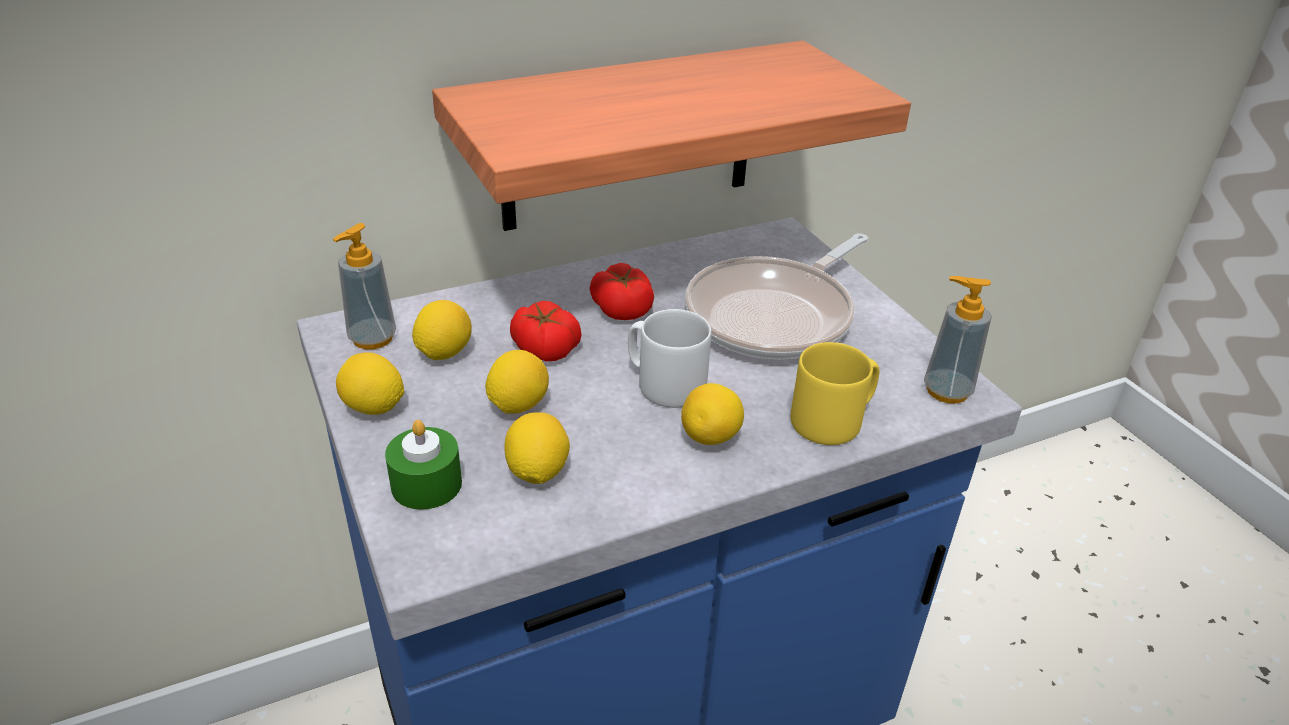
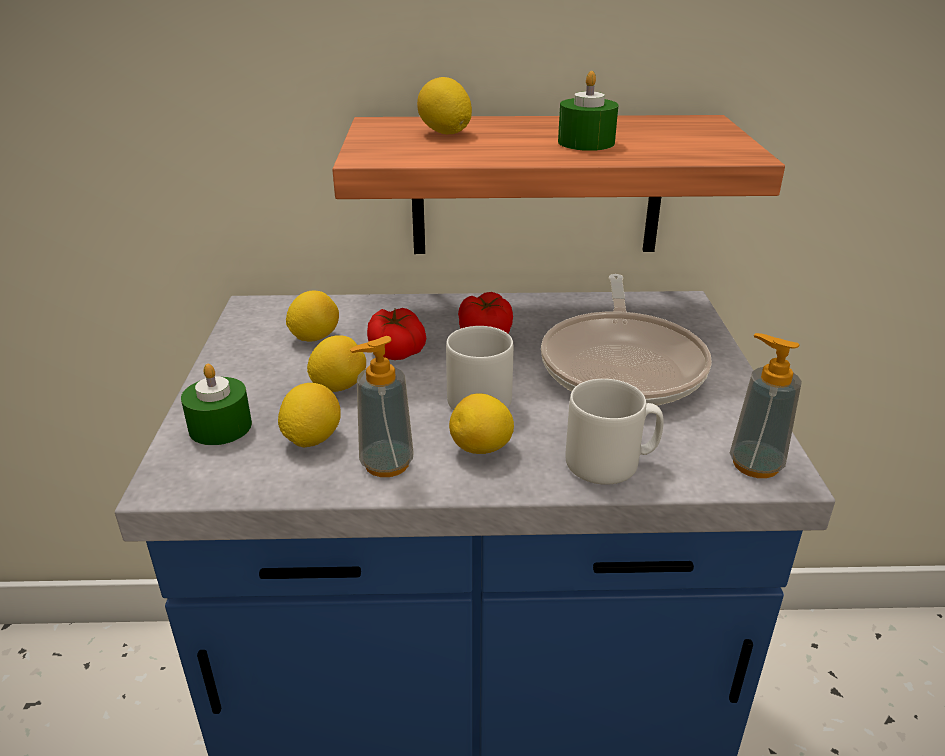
camera: 25 degrees right, 5 degrees down
(372, 338) = (271, 317): soap dispenser -> soap dispenser (386, 464)
(373, 408) = (230, 364): lemon -> lemon (444, 133)
(716, 97) = (586, 142): none -> green candle
(775, 315) = (622, 365): frying pan -> frying pan turned 60 degrees counterclockwise
(833, 421) = (611, 463): yellow mug -> grey mug

